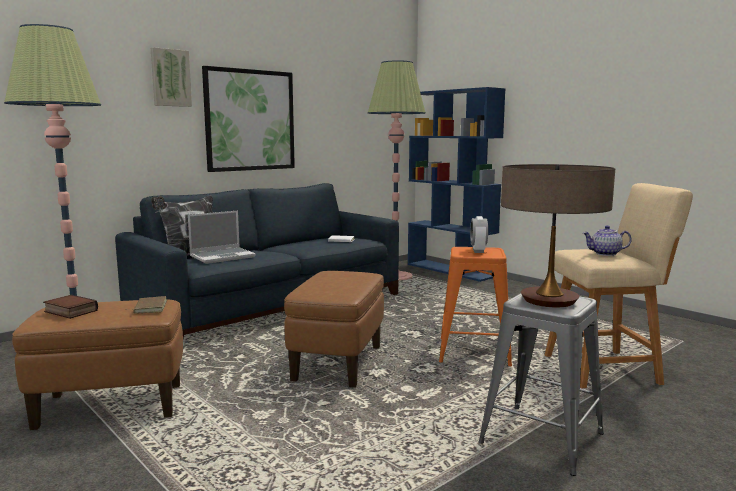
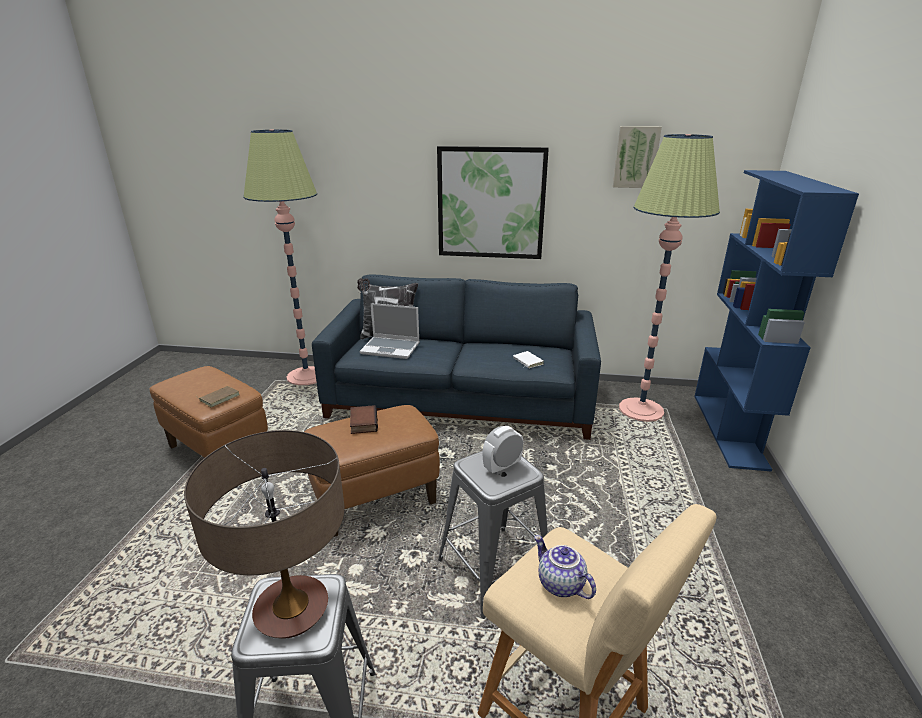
camera: 50 degrees right, 15 degrees up
(69, 311) = (191, 379): book -> book (362, 422)
(170, 78) = (405, 160): picture -> picture (636, 157)
(474, 352) = (493, 570): orange stool -> grey stool

